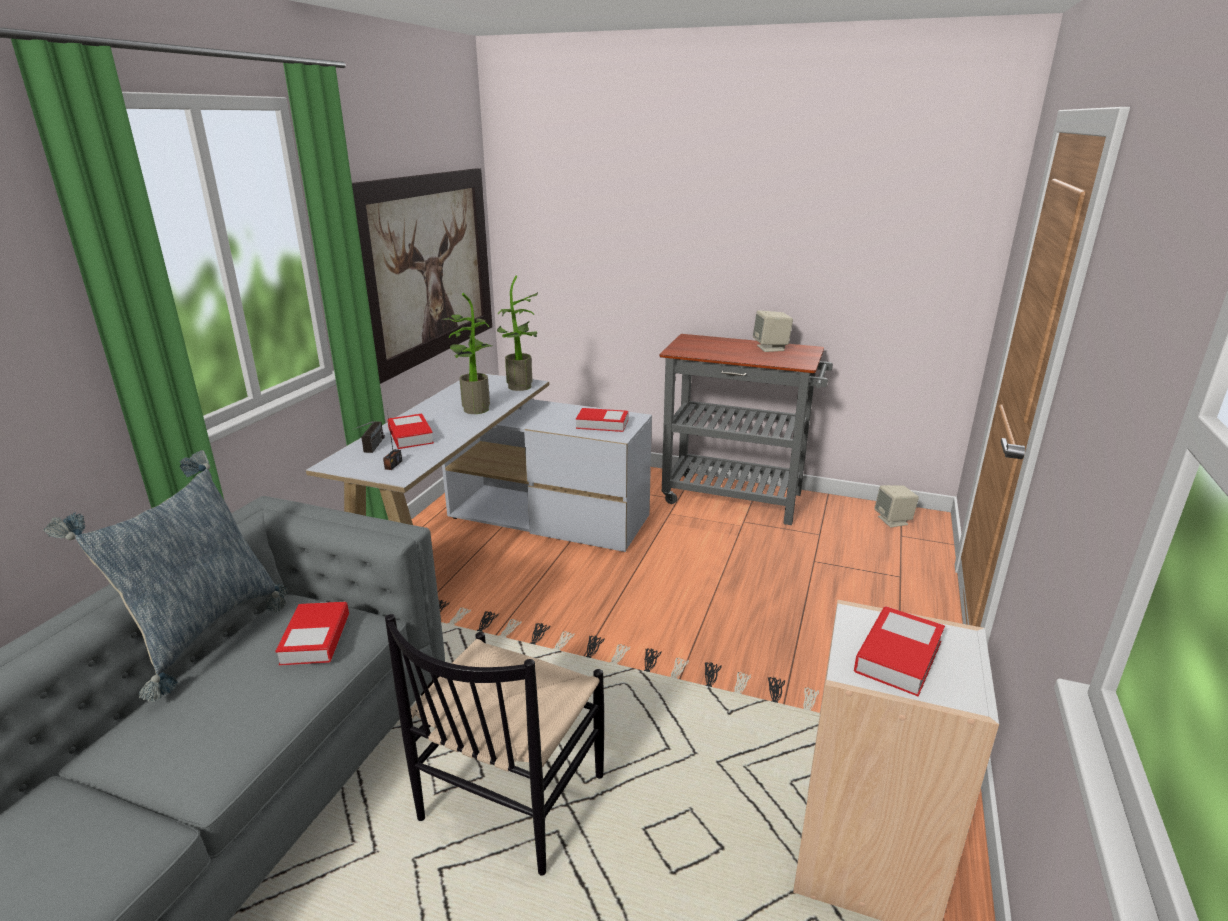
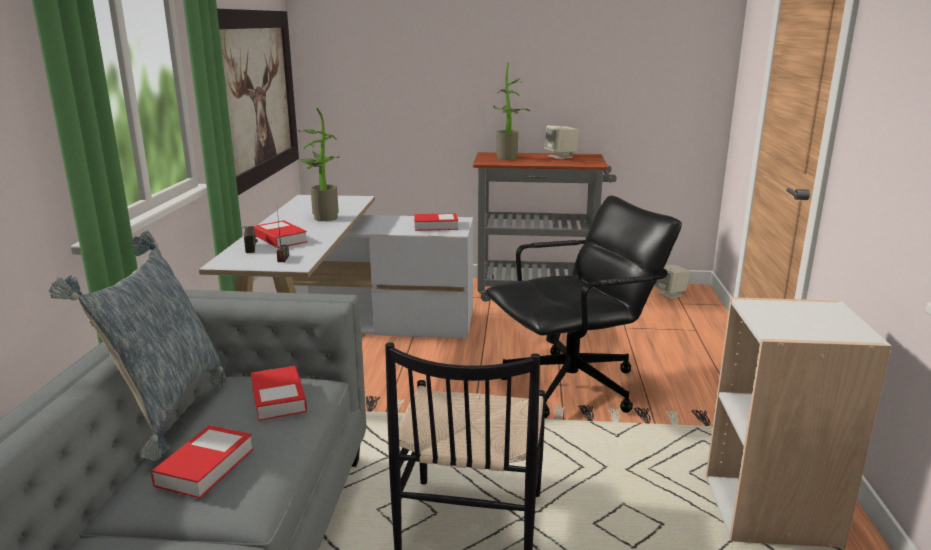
camera: 15 degrees left, 5 degrees down
(522, 387) = (354, 201): potted plant -> potted plant (509, 158)
(713, 635) = (573, 386): none -> black office chair
(898, 656) = (798, 321): book -> book (205, 467)

